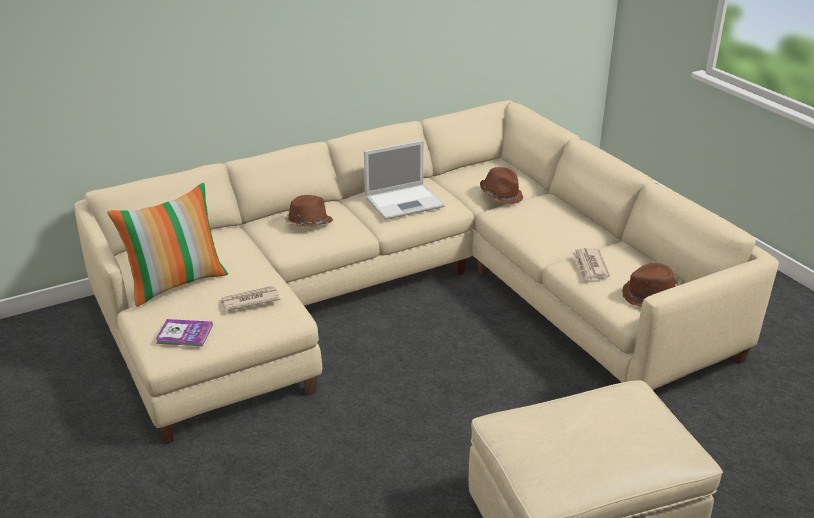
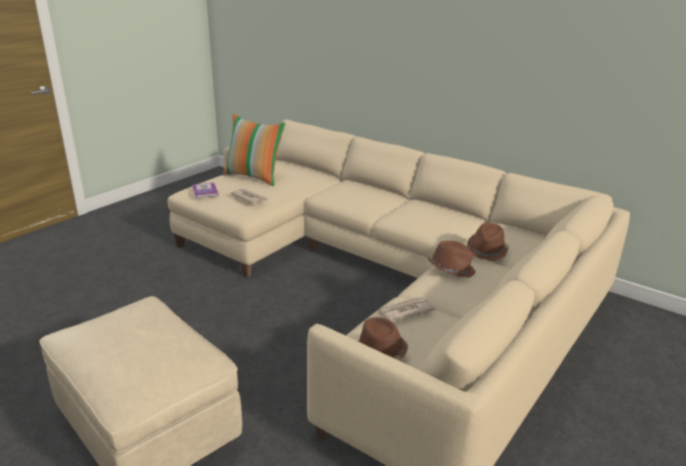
camera: 65 degrees right, 5 degrees down
(308, 223) = (357, 193): brown hat -> brown hat (451, 269)
(405, 202) = (425, 216): laptop -> none

